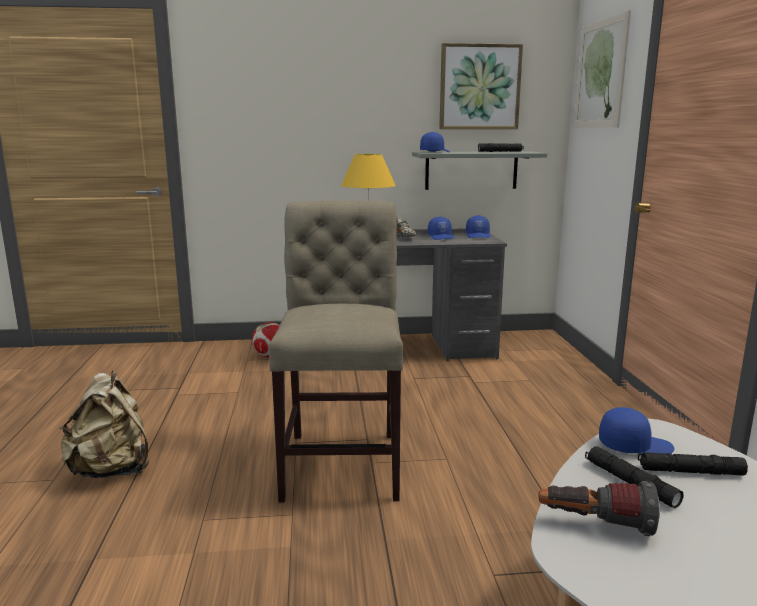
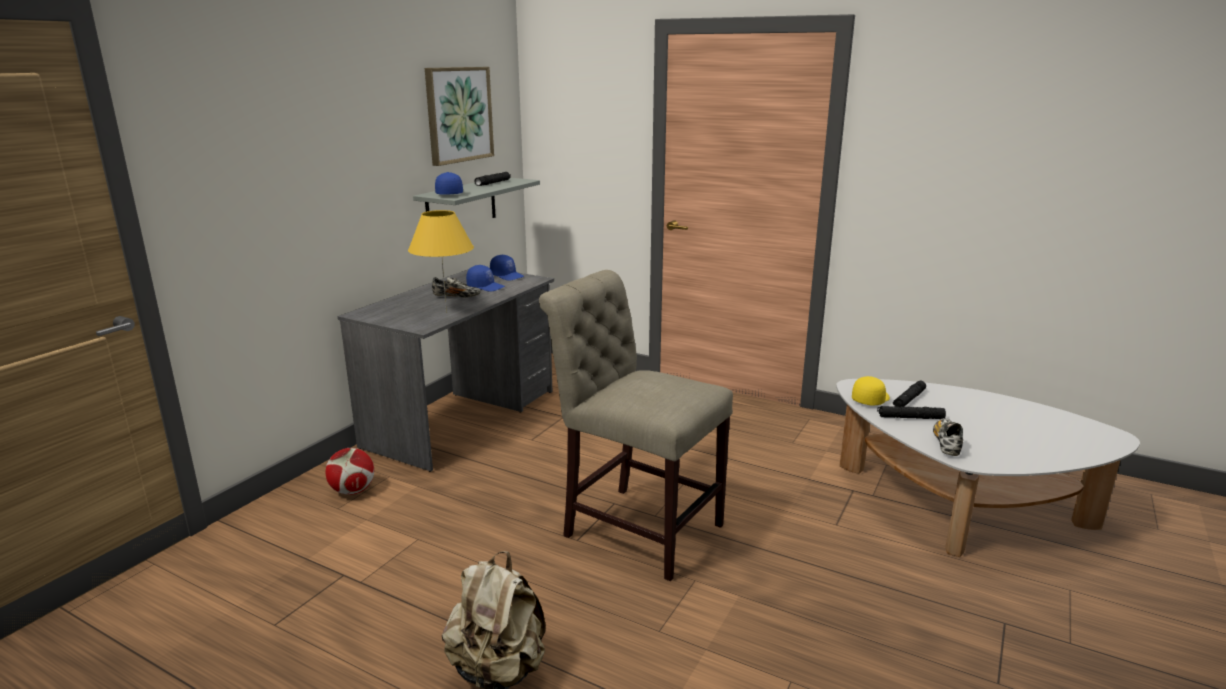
camera: 55 degrees left, 5 degrees up
(595, 525) = (946, 443): flashlight -> shoe
(600, 74) = (575, 102): picture -> none
(634, 446) = (870, 399): blue cap -> yellow cap

